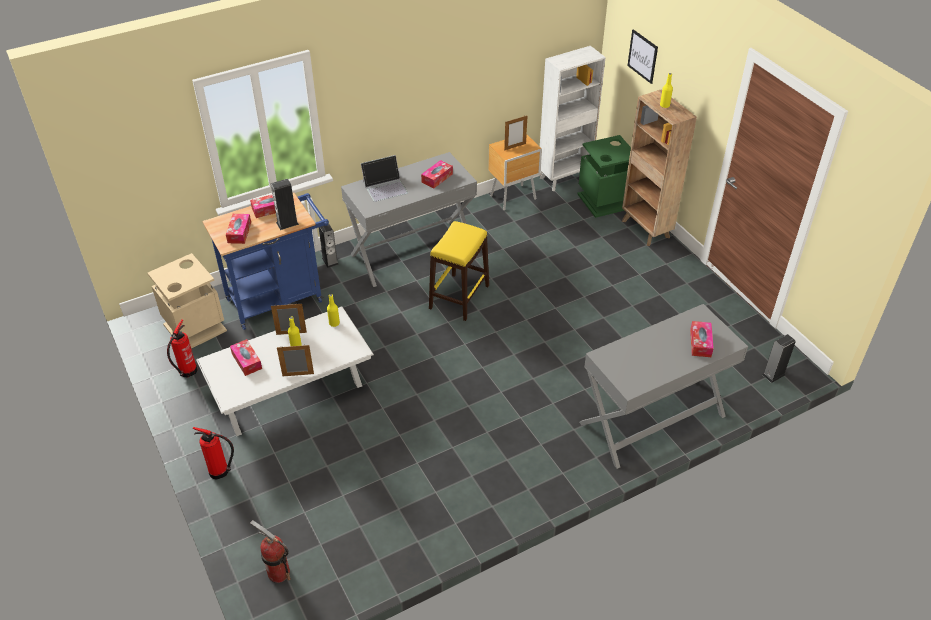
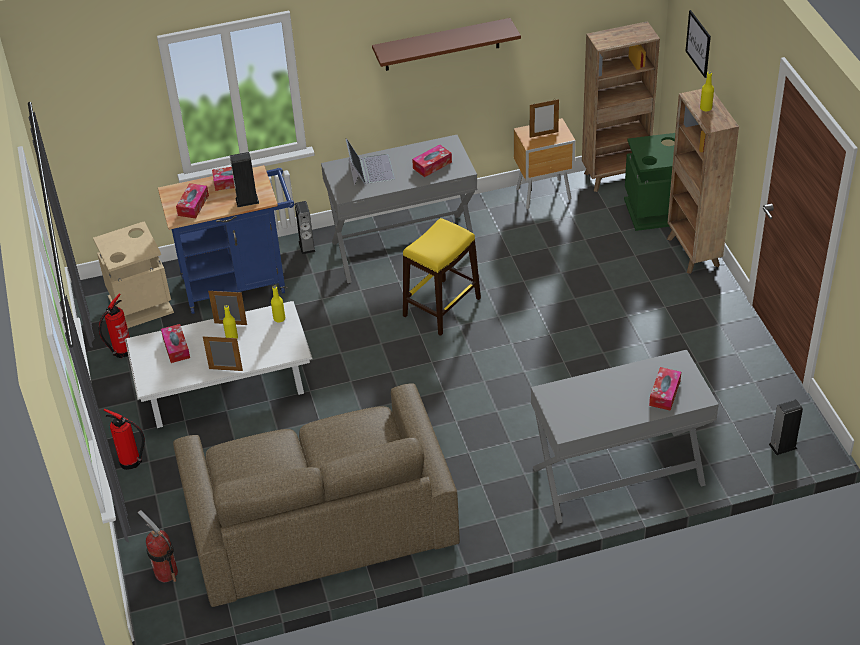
camera: 15 degrees right, 0 degrees up
(385, 187) = (370, 169): laptop -> laptop turned 90 degrees counterclockwise
(408, 498) = (319, 519): none -> brown sofa
(434, 74) = (442, 45): none -> brown shelf
(565, 178) = (615, 176): white bookcase -> brown bookcase

